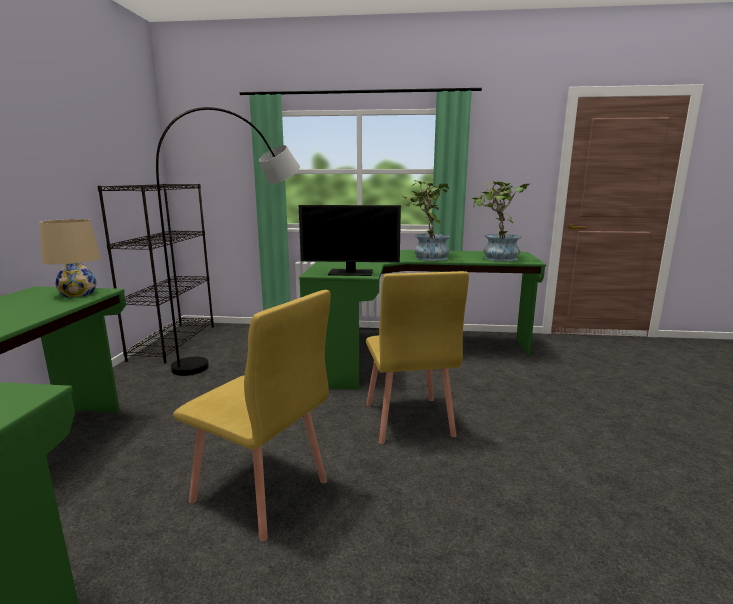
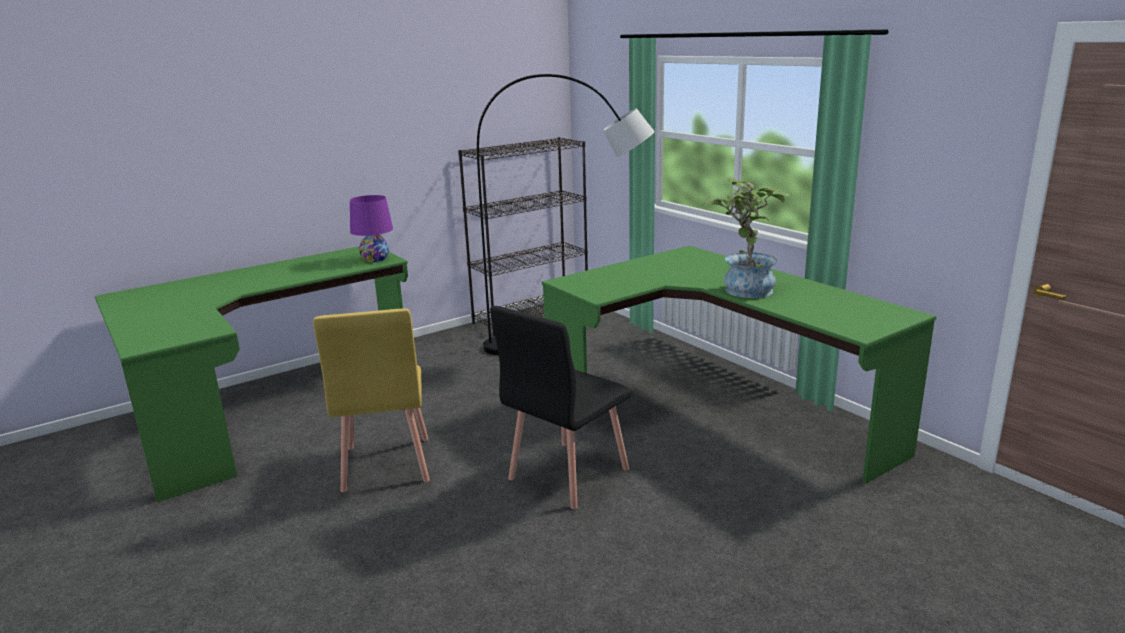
camera: 50 degrees right, 5 degrees up
(78, 294) = (375, 259): beige table lamp -> purple table lamp
(351, 272) = (594, 289): monitor -> none
(407, 420) = (567, 474): yellow chair -> black chair
(496, 258) = (829, 314): potted plant -> none

